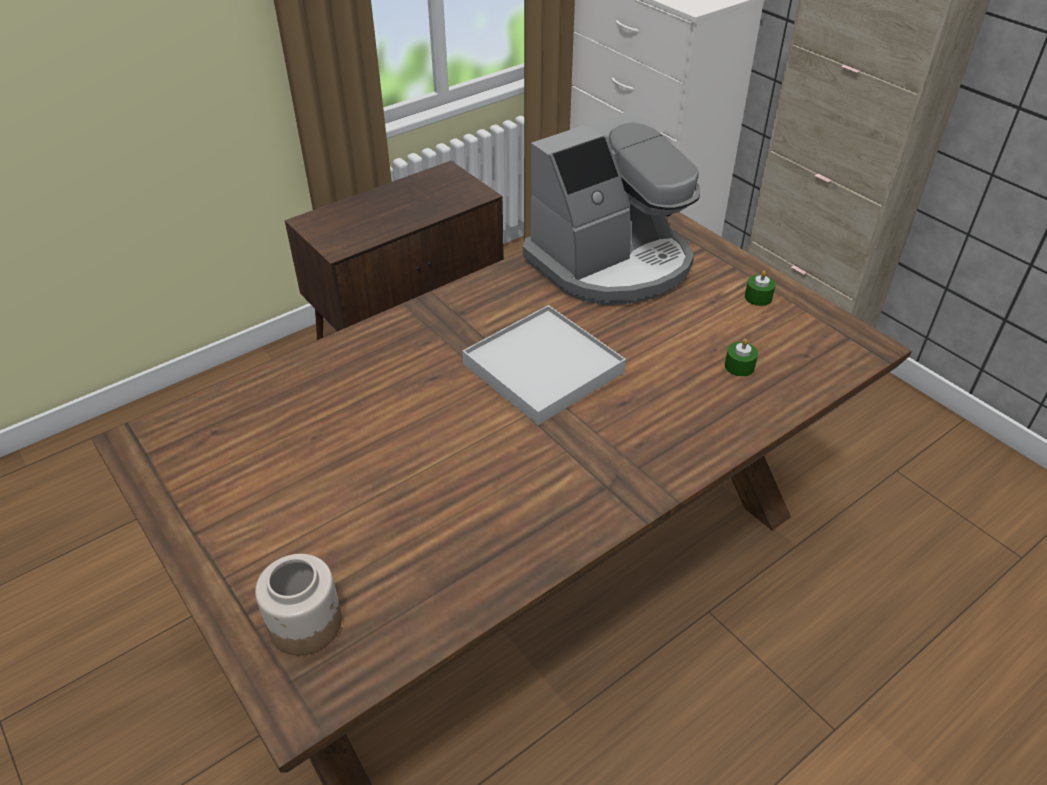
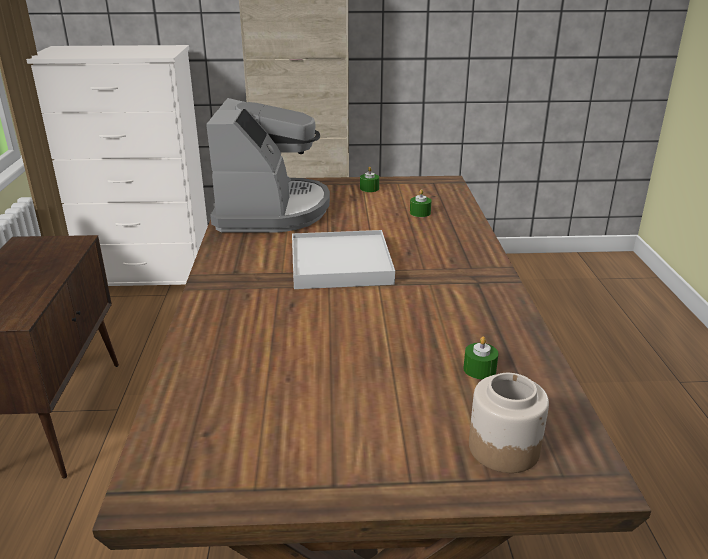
camera: 55 degrees left, 15 degrees down
(424, 558) = (479, 369): none -> green candle

